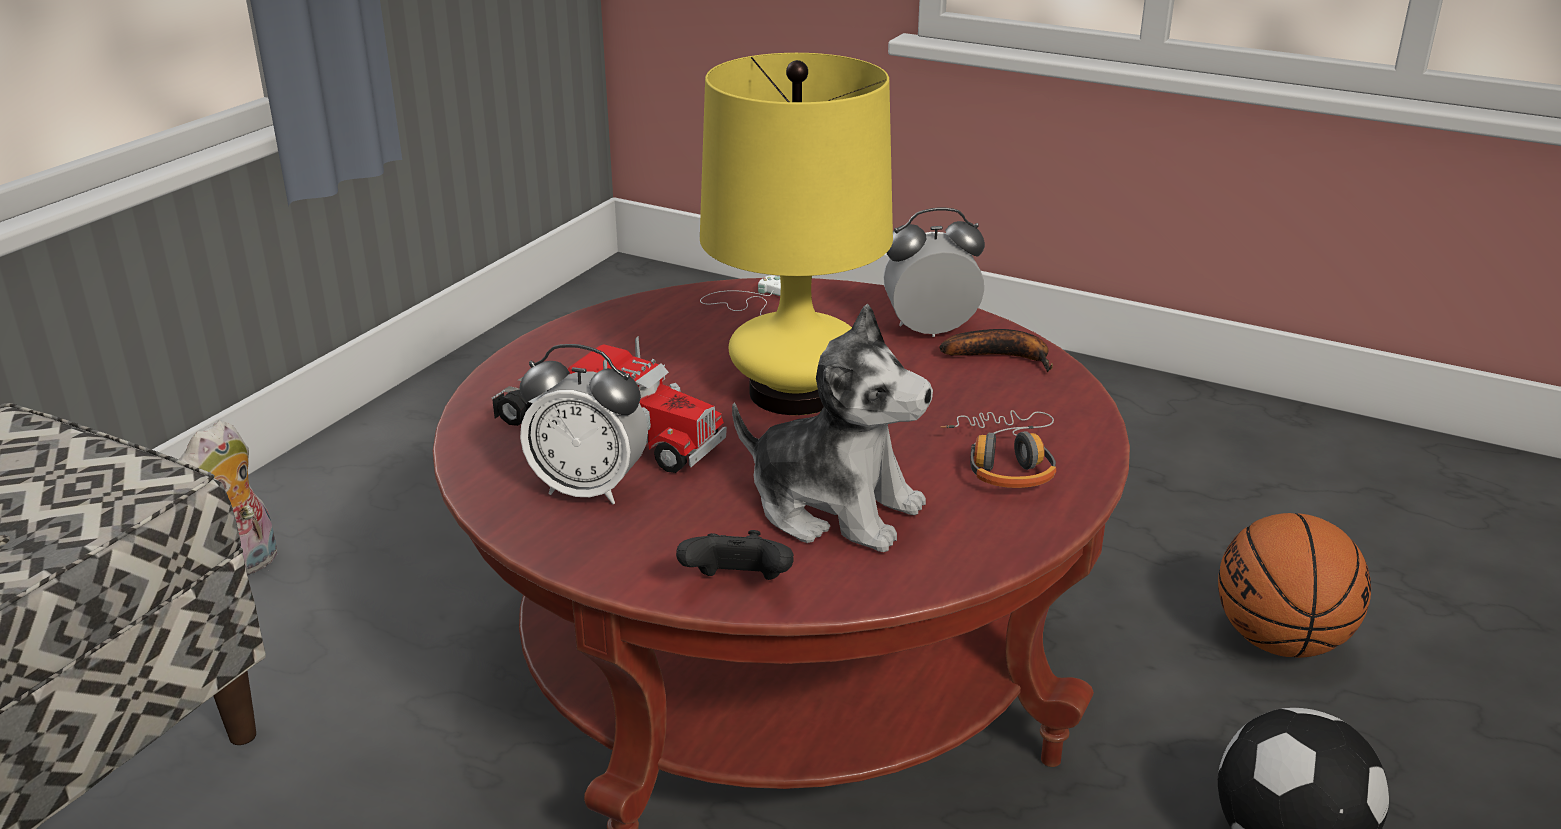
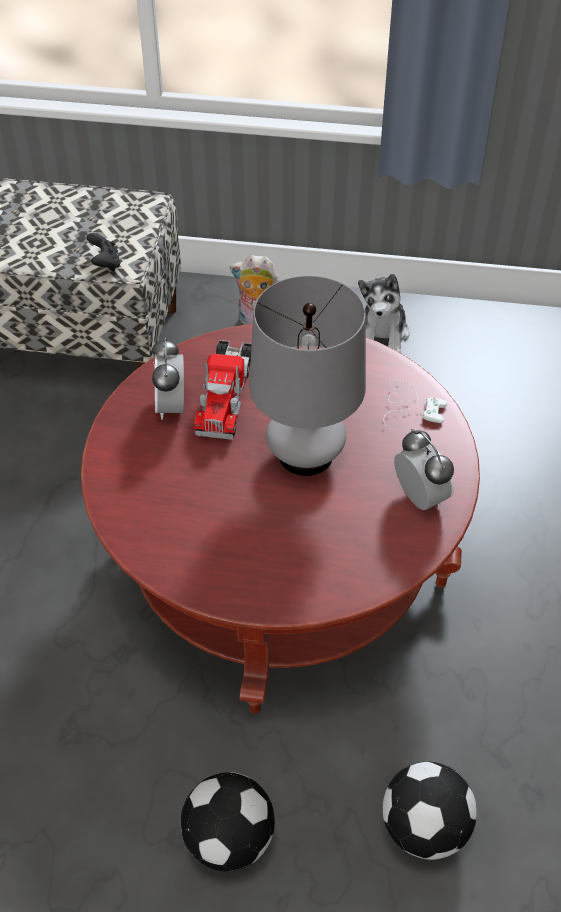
camera: 70 degrees right, 20 degrees up
(738, 586) = (110, 485): black game controller -> black game controller (105, 264)
(795, 393) = (305, 455): yellow table lamp -> grey table lamp
(834, 508) = (191, 503): plush toy -> plush toy (382, 334)
(1003, 357) = (402, 541): banana -> none
(1005, 462) = (269, 565): headphones -> none
(1279, 641) = (425, 826): basketball -> football

